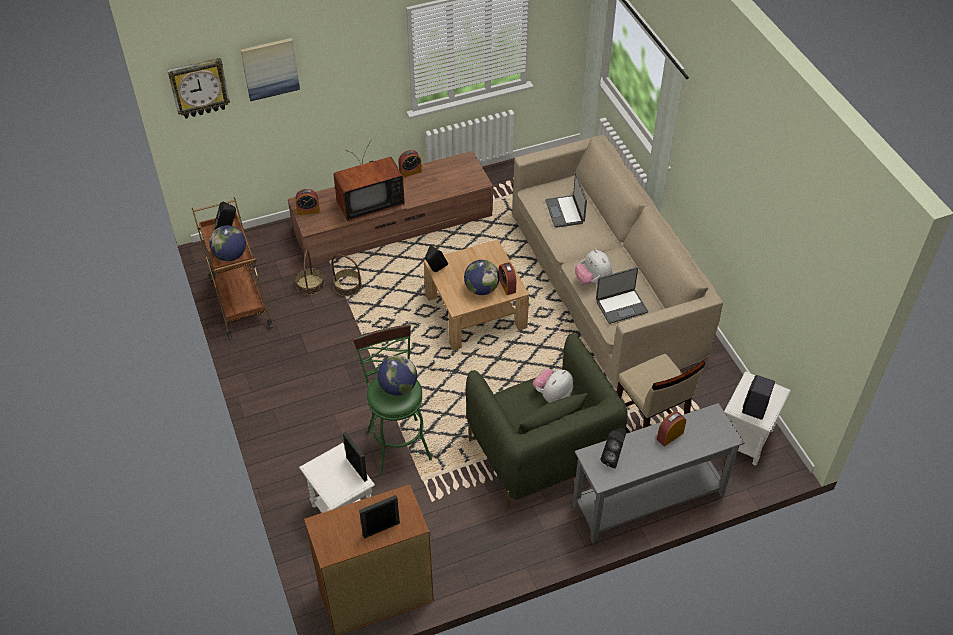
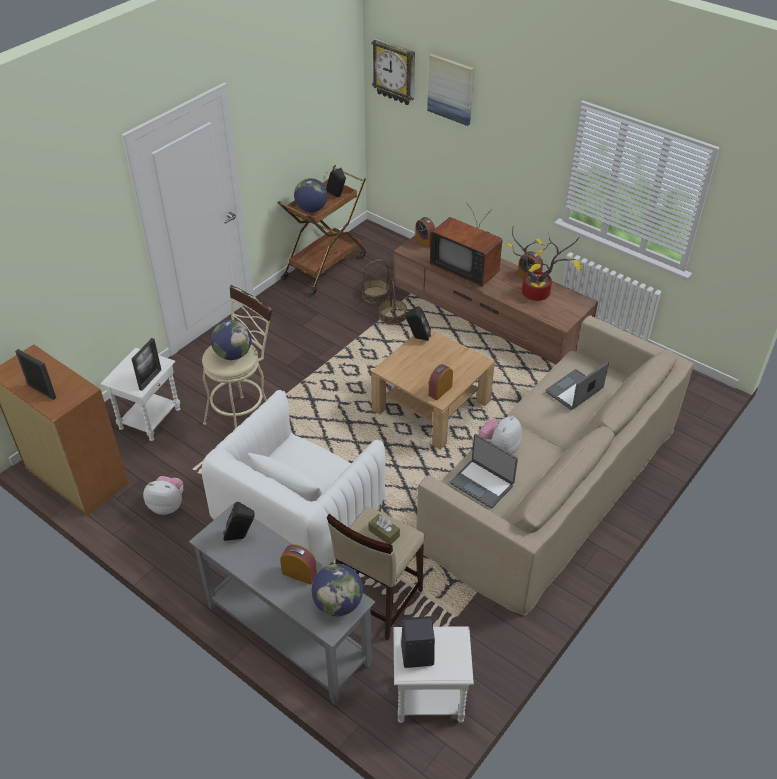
camera: 60 degrees right, 5 degrees down
(397, 441) = (244, 418): green stool -> beige stool
(434, 177) = (538, 292): none -> potted plant
(481, 289) = (420, 375): globe -> globe (338, 604)
(542, 449) = (299, 522): green armchair -> white armchair
(552, 396) = (325, 478): plush toy -> plush toy (167, 505)
(654, 374) = (384, 533): none -> brown tissue box

